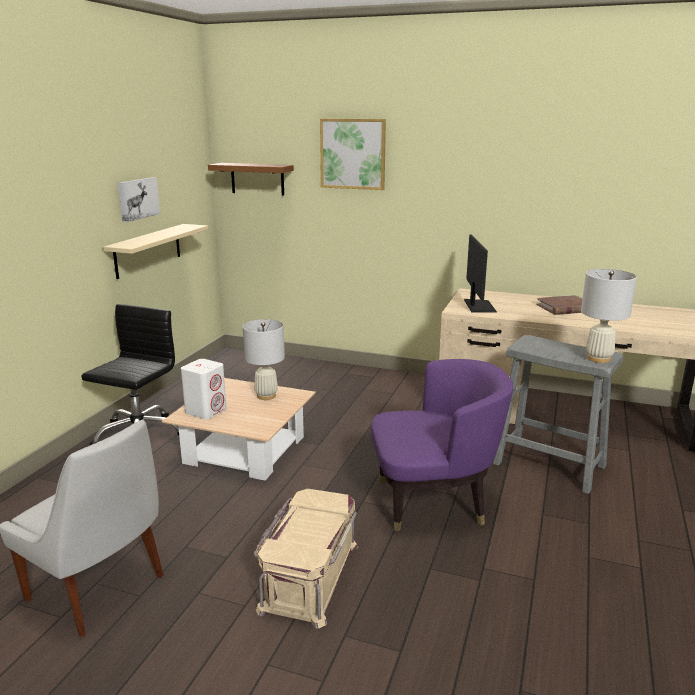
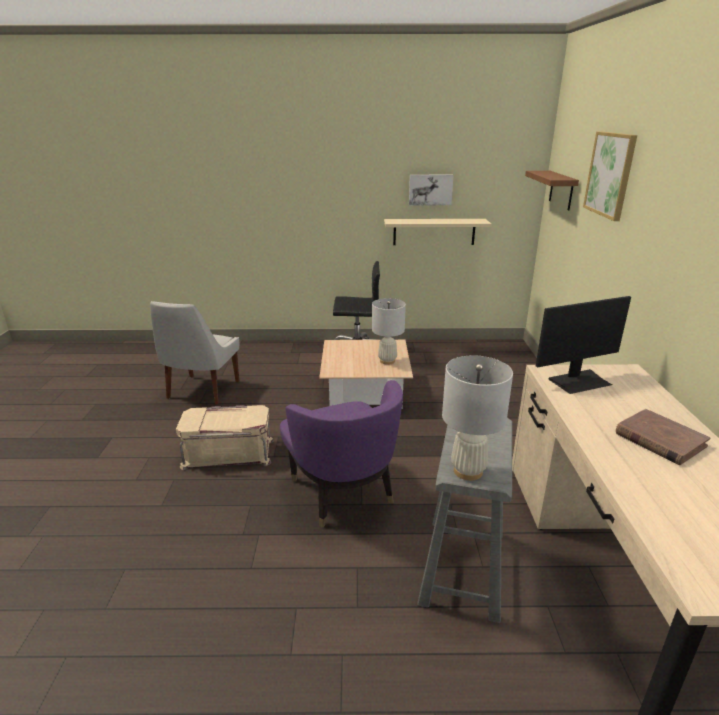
camera: 70 degrees right, 5 degrees up
(206, 410) = (347, 348): white speaker -> none

